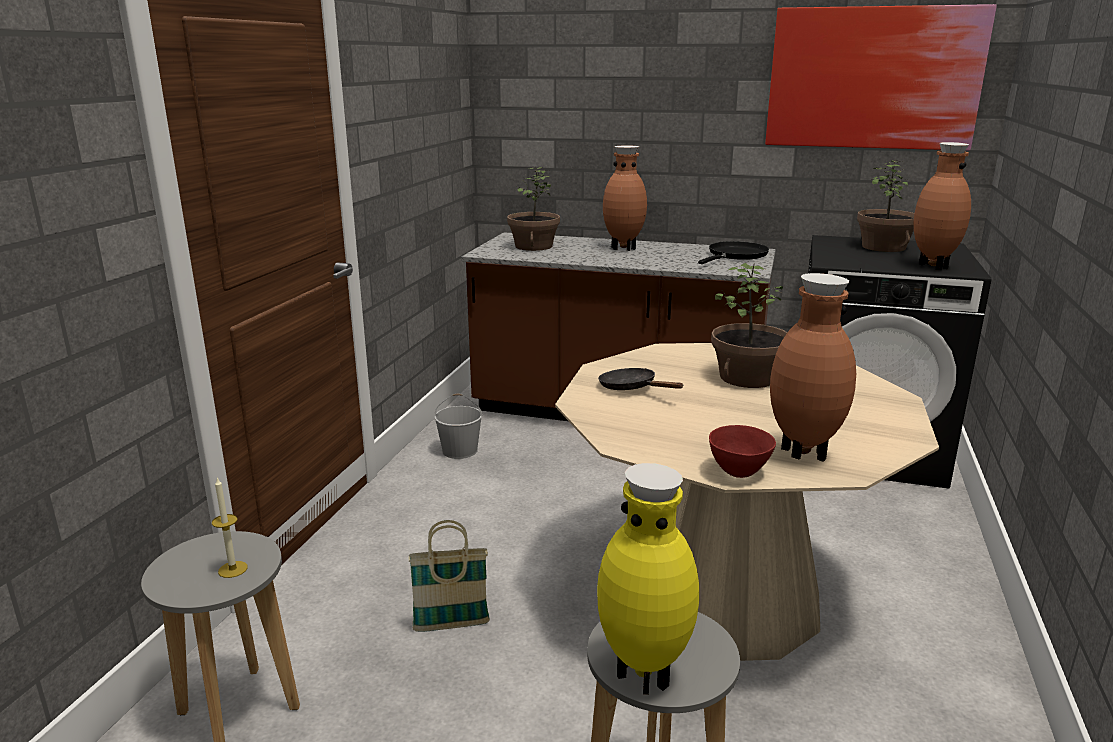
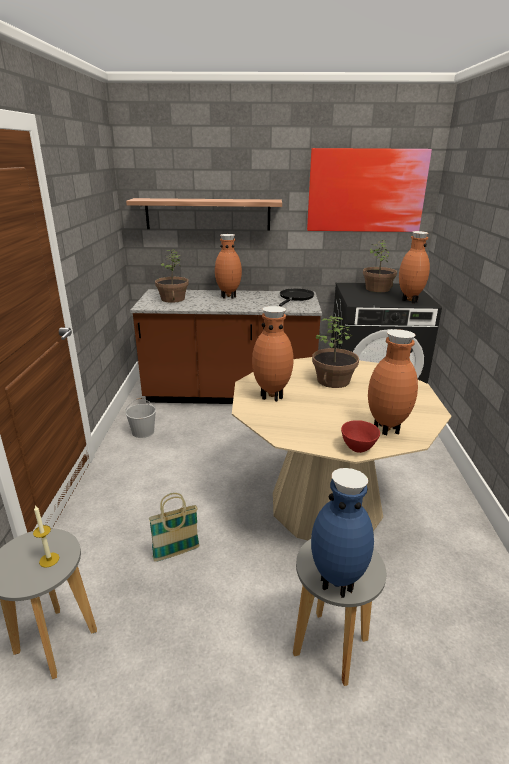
camera: 15 degrees left, 5 degrees up
(603, 116) = (207, 214): none -> shelf
(632, 388) = (272, 396): black frying pan -> brown vase
(645, 674) = (337, 583): yellow vase -> blue vase

